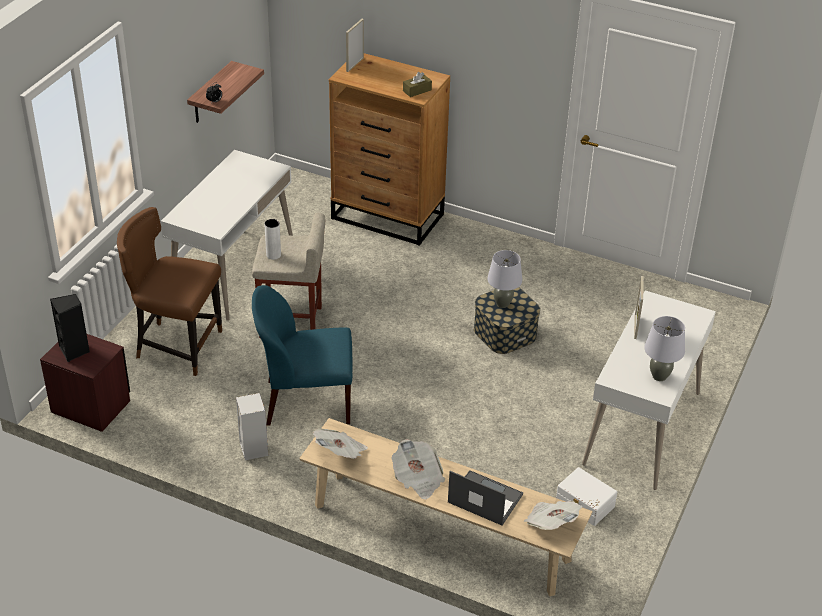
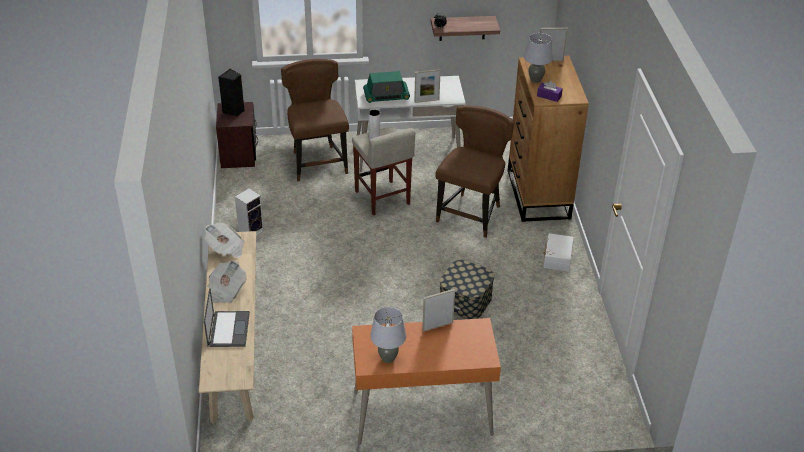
camera: 60 degrees right, 0 degrees up
(220, 211) = (386, 96): none -> radio
(259, 188) = (426, 101): none -> picture frame
(306, 401) = (311, 235): blue chair -> none
(378, 272) = (471, 214): none -> brown chair
(417, 90) = (549, 96): brown tissue box -> purple tissue box
(502, 303) = (466, 274): grey table lamp -> grey table lamp (536, 80)
(551, 523) = (225, 370): newspaper -> none
(584, 504) = (314, 408): white storage box -> white storage box (556, 258)
(642, 429) = (422, 414): white desk -> orange desk

